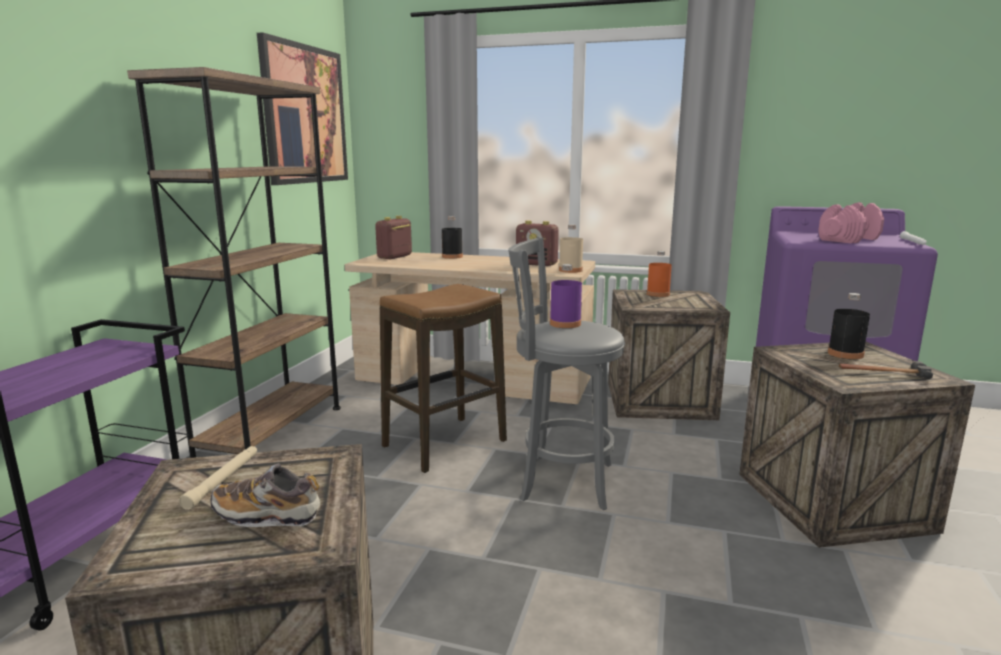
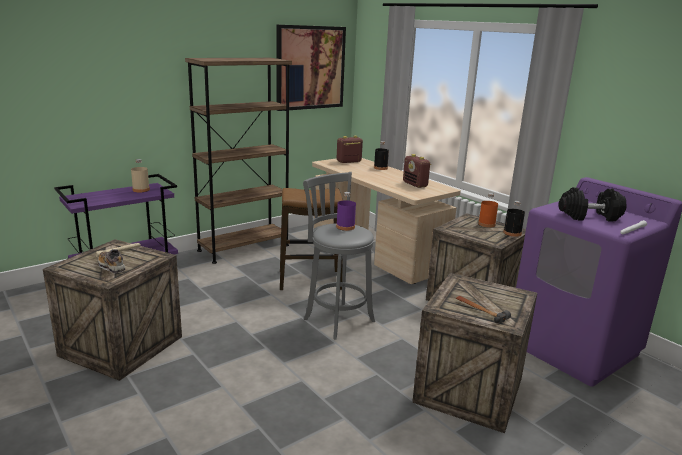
camera: 35 degrees right, 5 degrees up
(570, 270) = (422, 194): beige bottle -> beige bottle (141, 190)
(845, 354) = (494, 294): black bottle -> black bottle (512, 233)
(849, 239) = (589, 216): pink dumbbell -> black dumbbell

